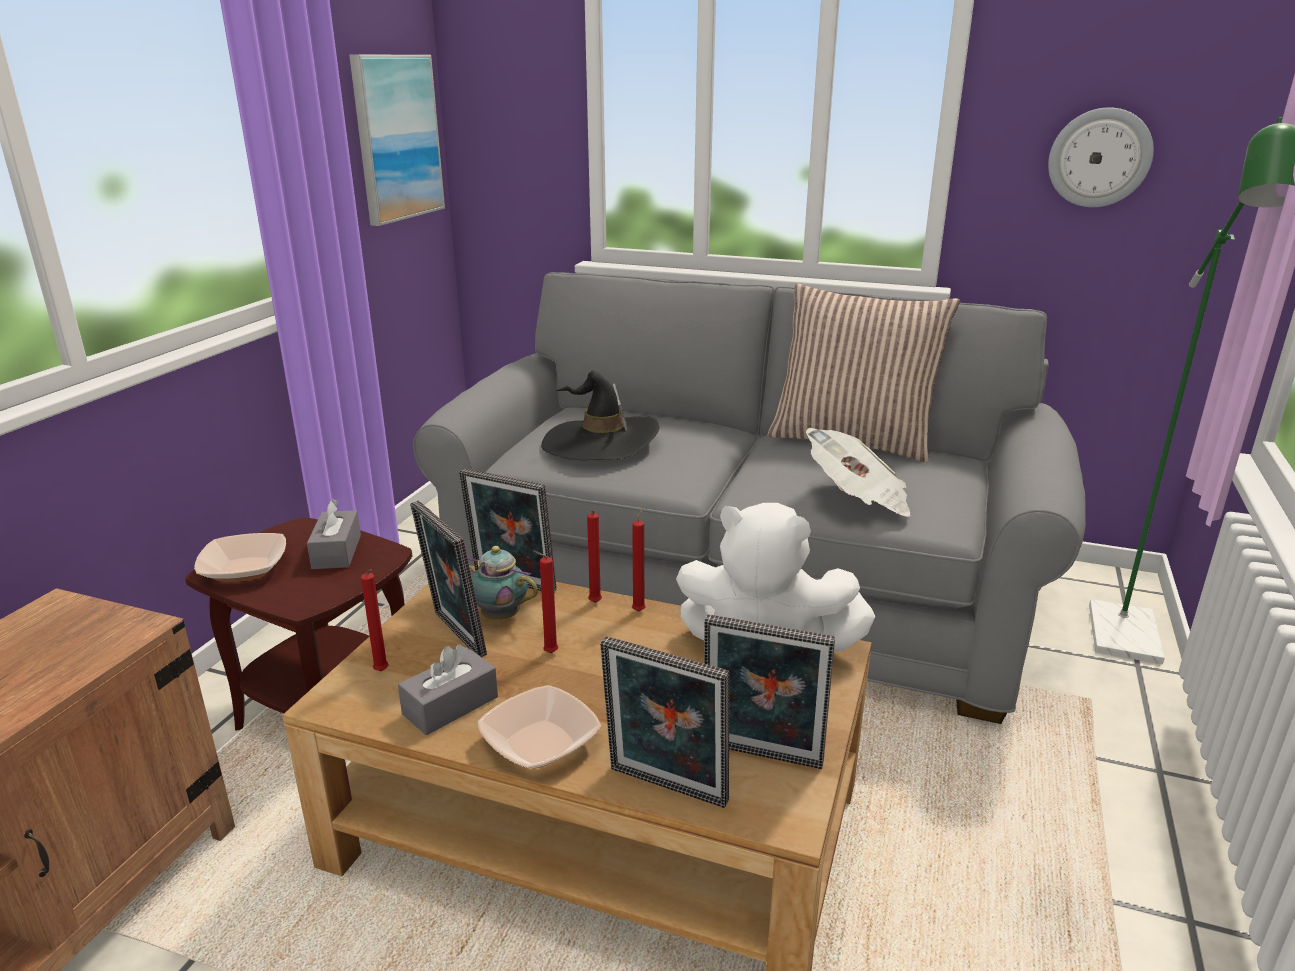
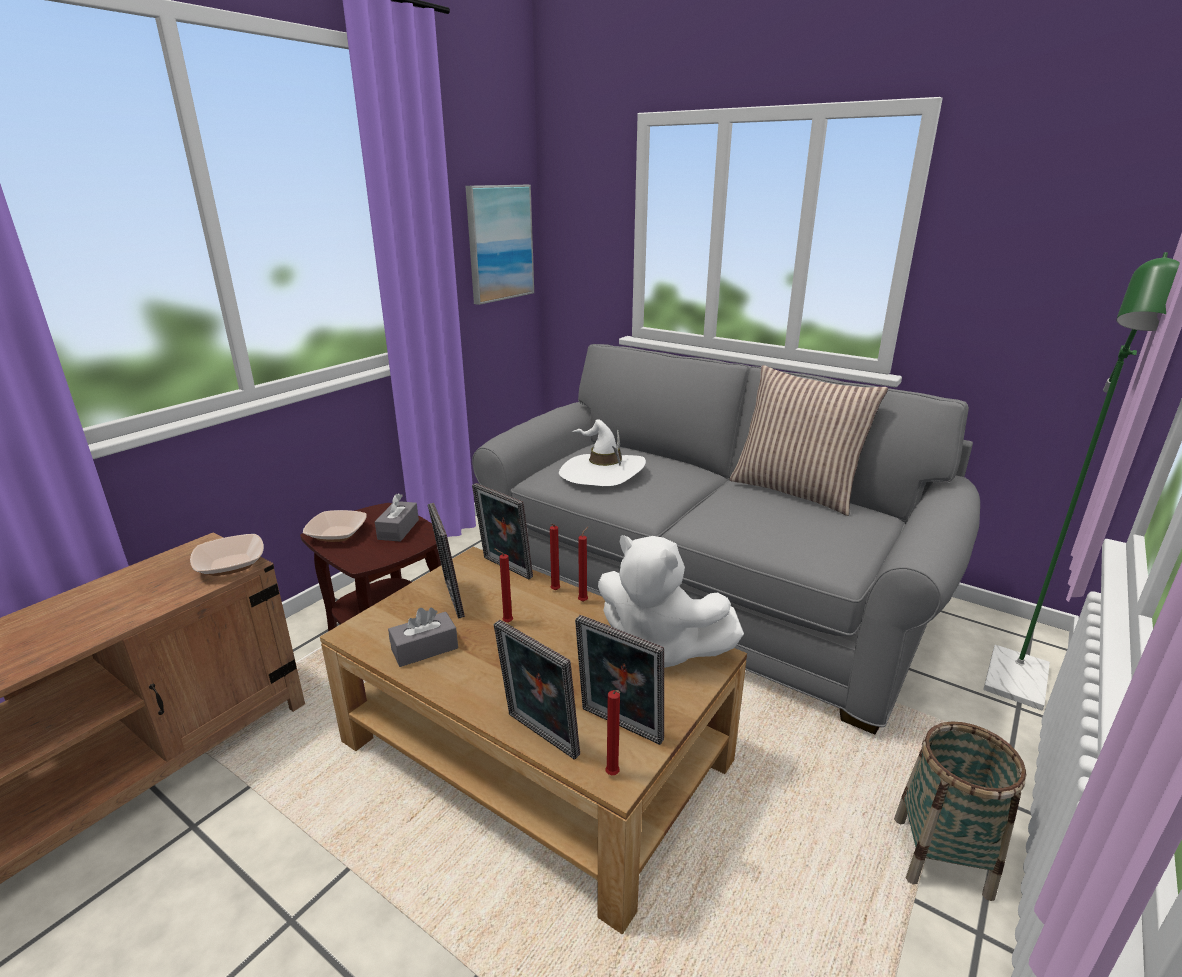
camera: 15 degrees right, 0 degrees up
(382, 672) = (392, 618): red candle -> red candle (613, 776)
(498, 615) = (485, 589): teapot -> none
(540, 743) = (470, 687): bowl -> bowl (231, 565)
(600, 443) = (602, 473): black hat -> white hat
(858, 499) = (775, 538): newspaper -> none
(1099, 158) = (1035, 277): wall clock -> none
(1121, 845) = (941, 856): none -> basket

